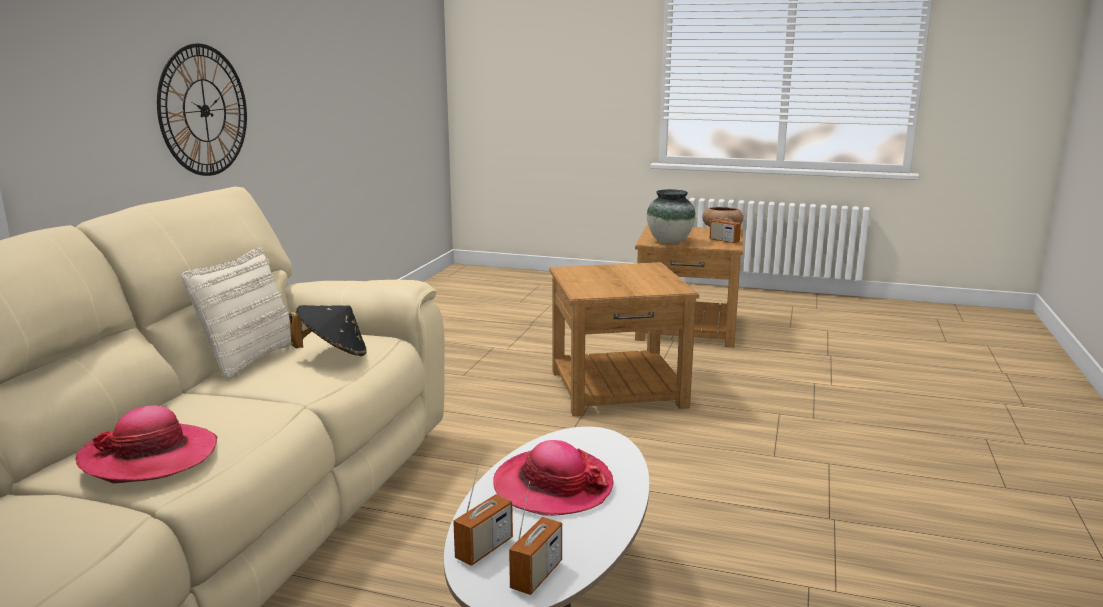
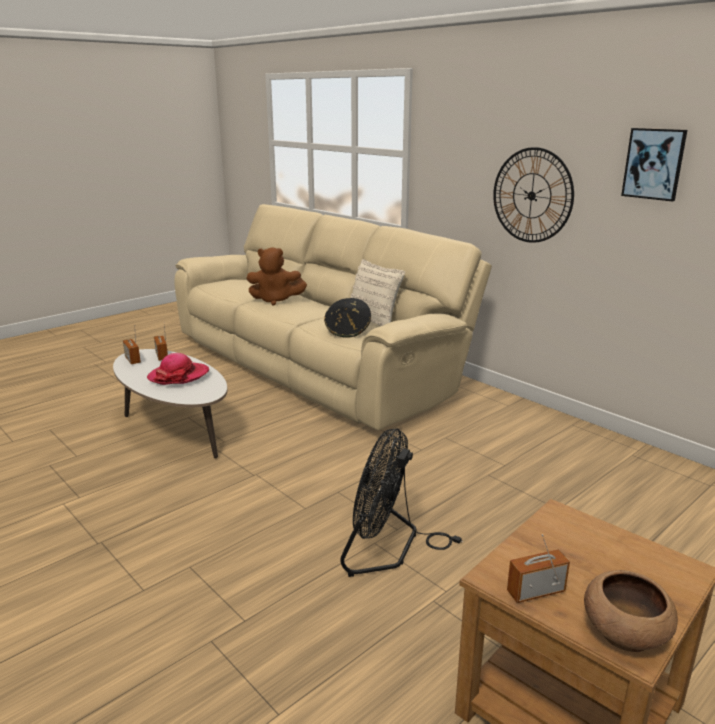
camera: 120 degrees right, 5 degrees up
(149, 457) = (275, 300): hat -> brown plush toy
(294, 53) = (654, 164): none -> picture
(617, 389) = (393, 543): brown side table -> black fan
(669, 242) = (555, 532): vase -> none

